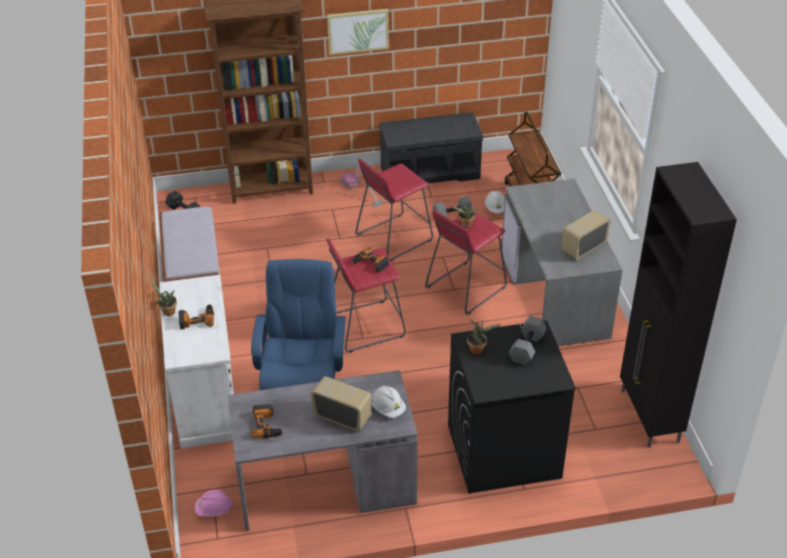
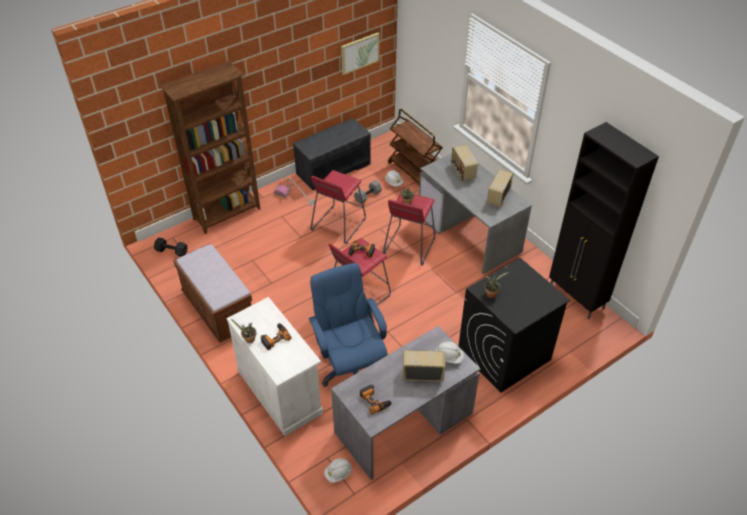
camera: 25 degrees left, 5 degrees up
(214, 510) = (338, 473): pink hard hat -> white hard hat
(358, 31) = (272, 79): picture -> picture (360, 53)
(527, 348) = (522, 282): grey dumbbell -> none
(557, 206) = (462, 172): none -> radio

